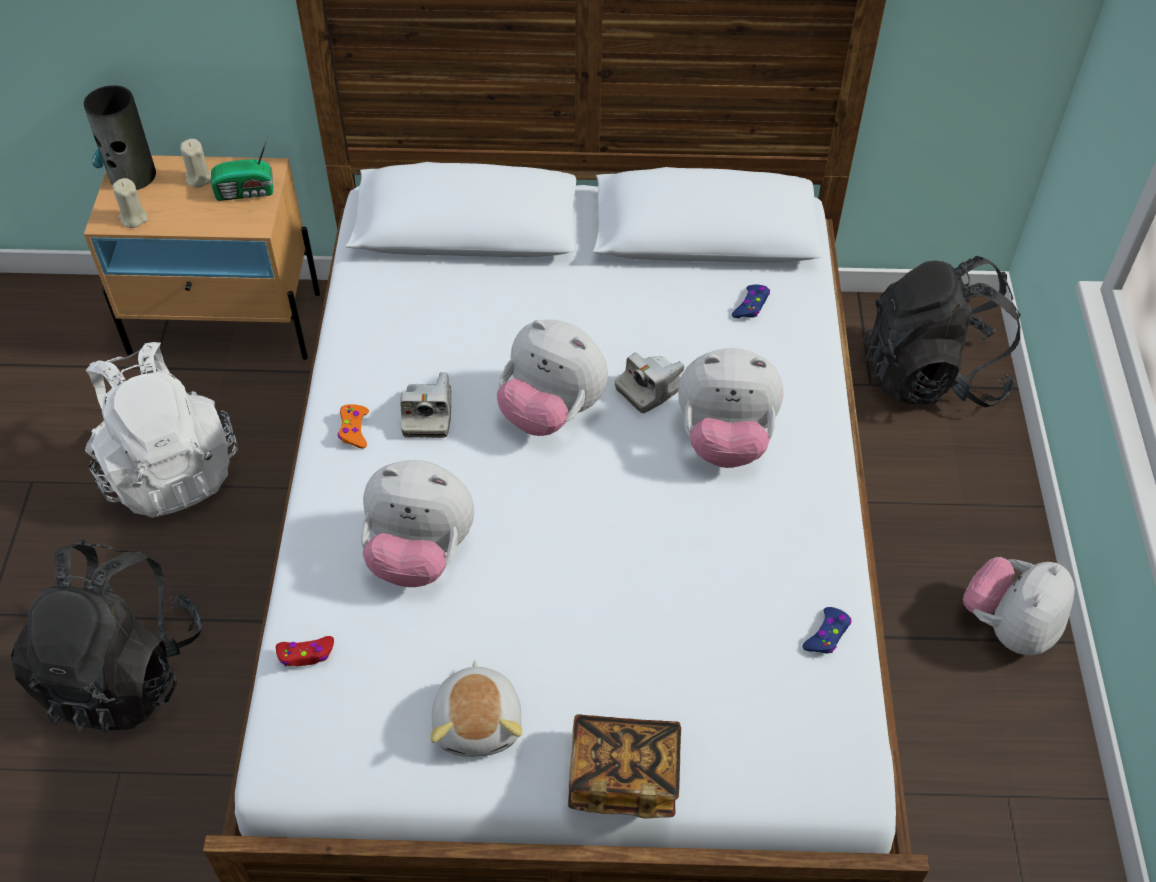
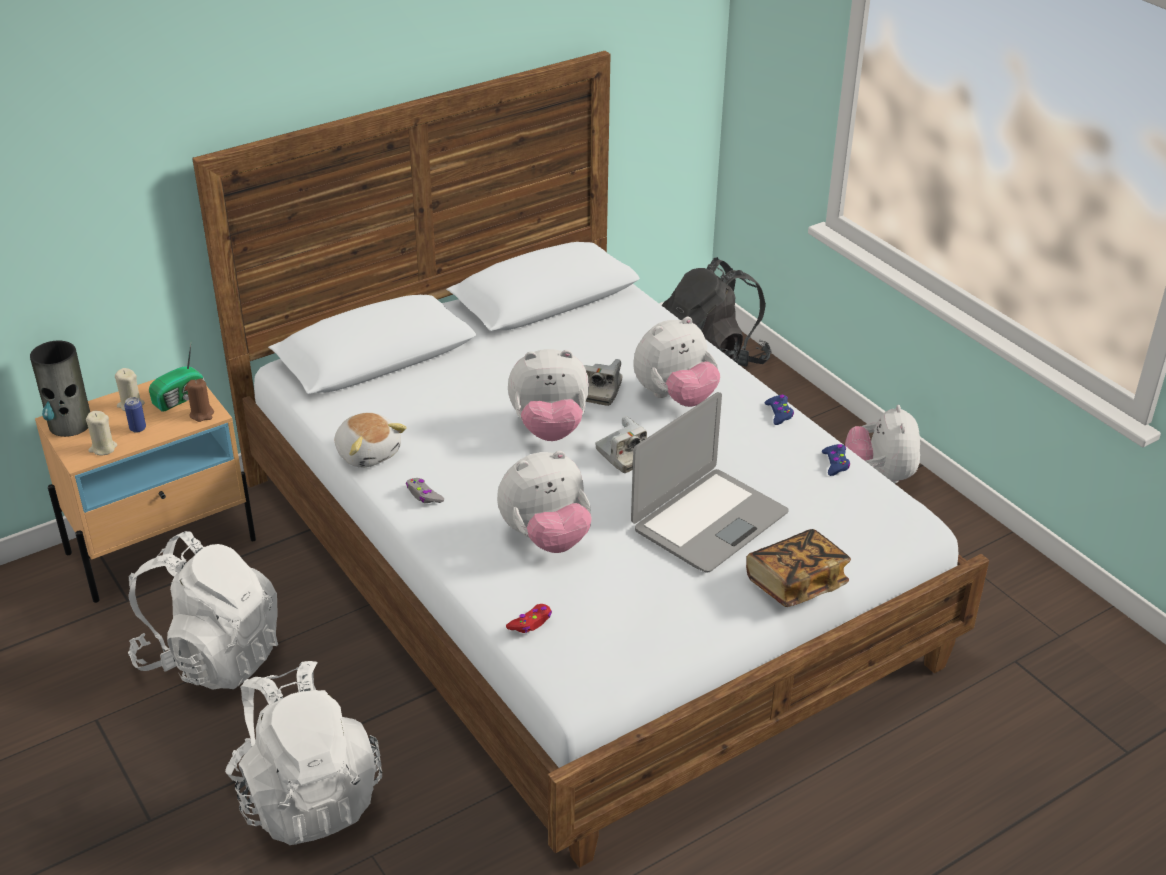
camera: 35 degrees left, 15 degrees down
(122, 671) = (307, 796): black backpack -> white backpack
(180, 210) = (138, 428): none -> can
(247, 221) = (202, 414): none -> brown candle
(354, 430) = (424, 495): orange game controller -> grey game controller
(427, 414) = (467, 465): camera -> camera (623, 456)
(479, 722) = (681, 602): plush toy -> plush toy (368, 453)
(606, 631) = (708, 521): none -> laptop
(751, 306) = (617, 324): blue game controller -> blue game controller (779, 413)

